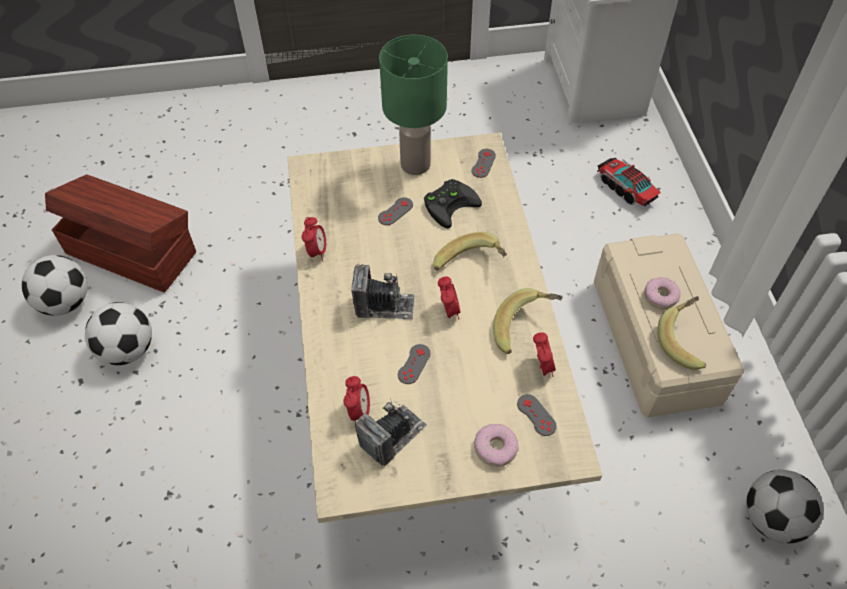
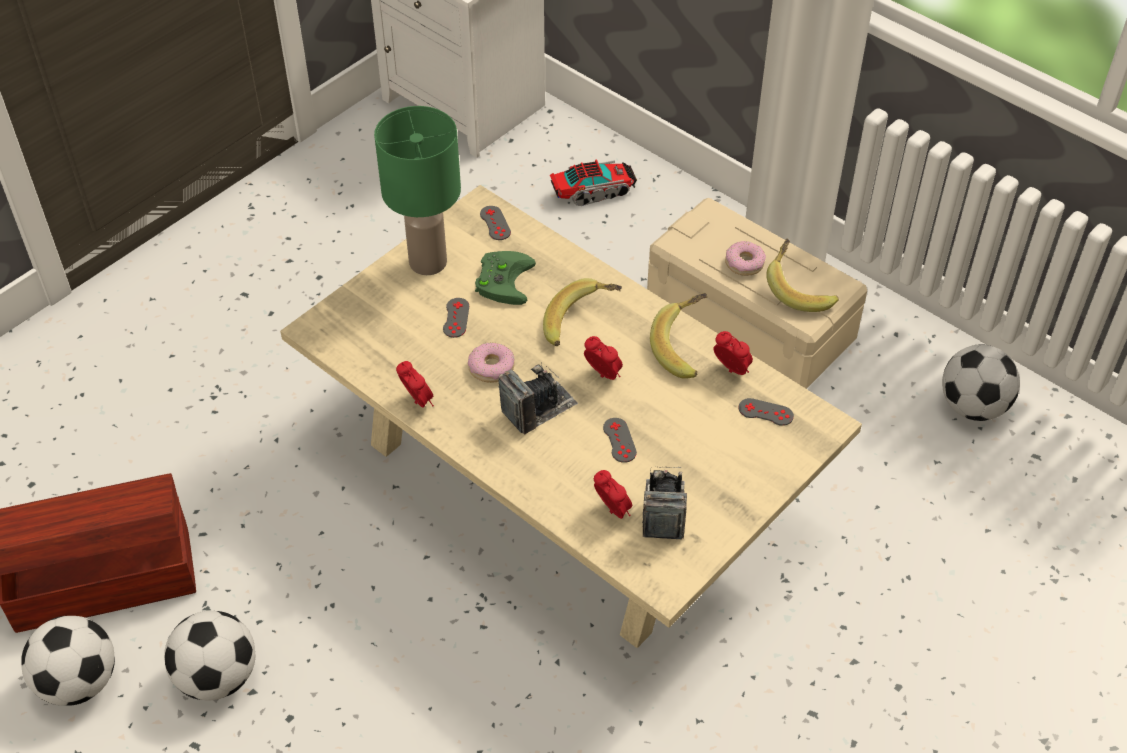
camera: 40 degrees left, 5 degrees down
(450, 203) = (502, 279): black game controller -> green game controller
(495, 448) = (759, 461): donut -> donut (491, 368)
(625, 188) = (593, 191): toy truck -> toy truck turned 150 degrees clockwise

